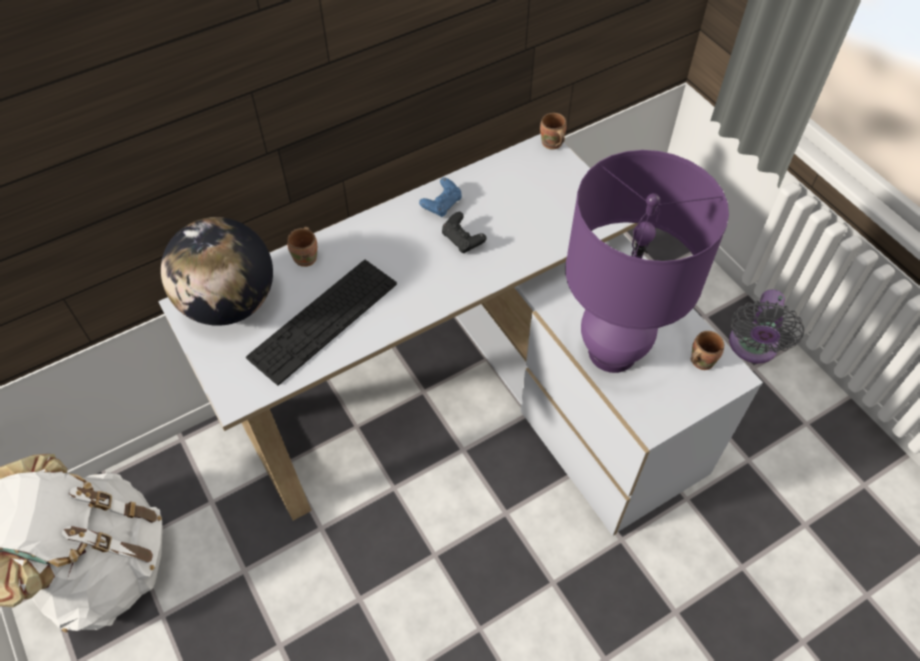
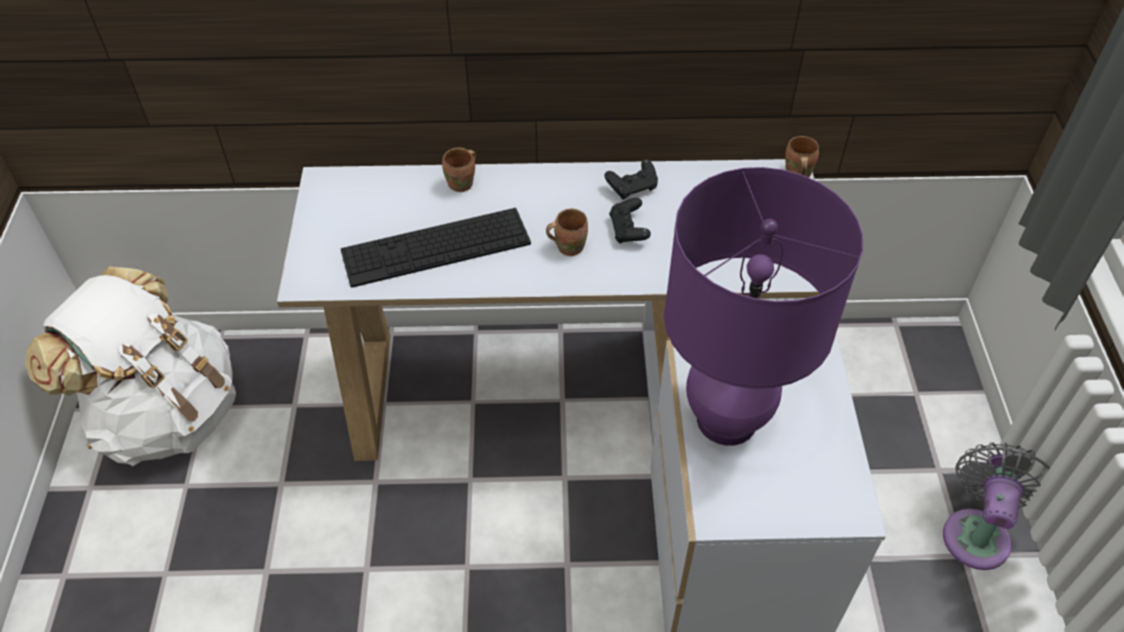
camera: 30 degrees right, 5 degrees down
(229, 303) = (362, 195): globe -> none
(442, 205) = (632, 188): blue game controller -> black game controller
(700, 360) = (824, 476): brown mug -> brown mug (568, 246)
(752, 347) = (977, 532): grey fan -> grey fan turned 150 degrees clockwise

